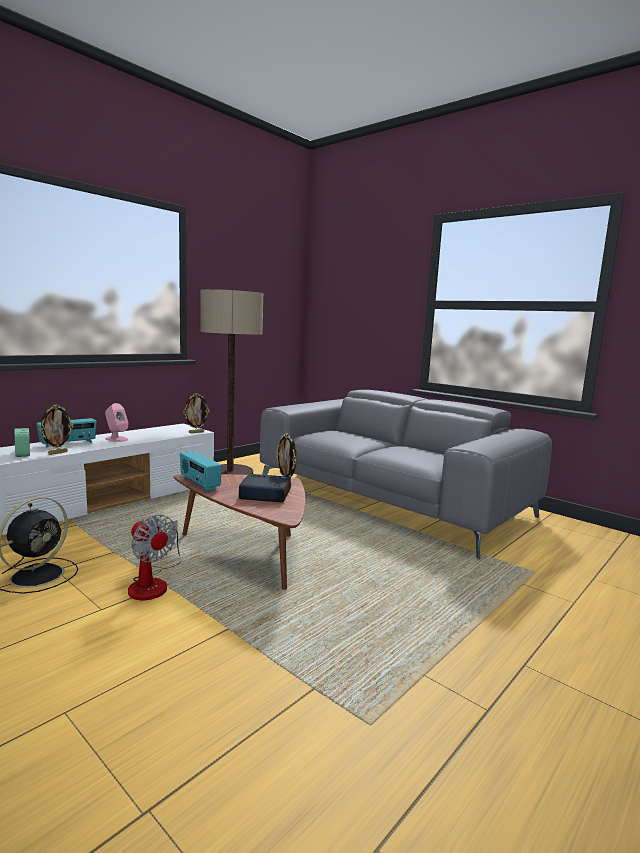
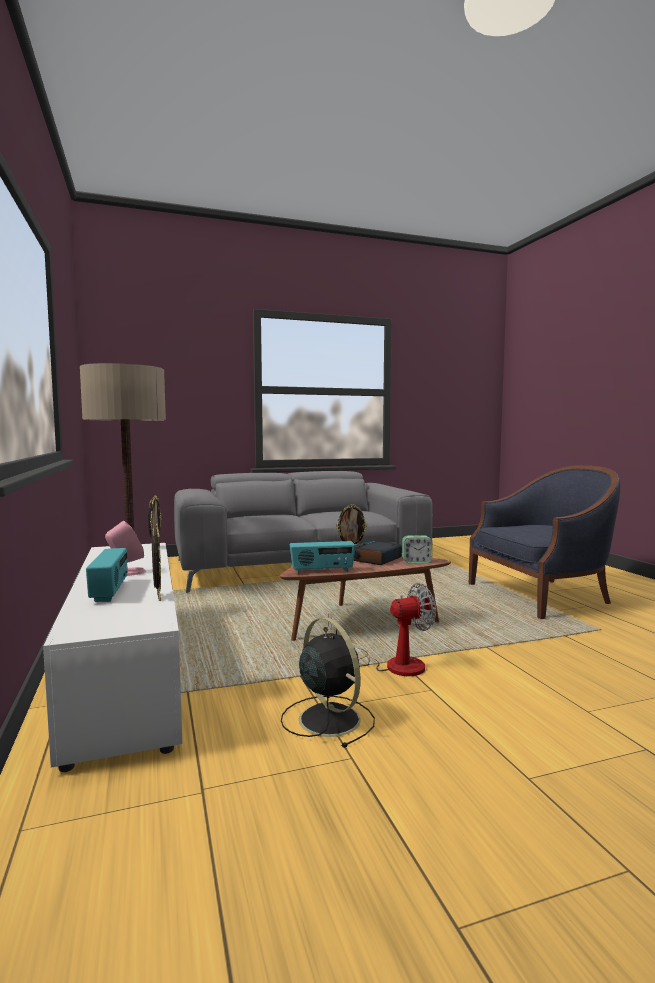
camera: 60 degrees left, 5 degrees down
(22, 454) = (133, 612): alarm clock -> alarm clock (416, 561)
(483, 657) = (541, 596): none -> blue armchair

